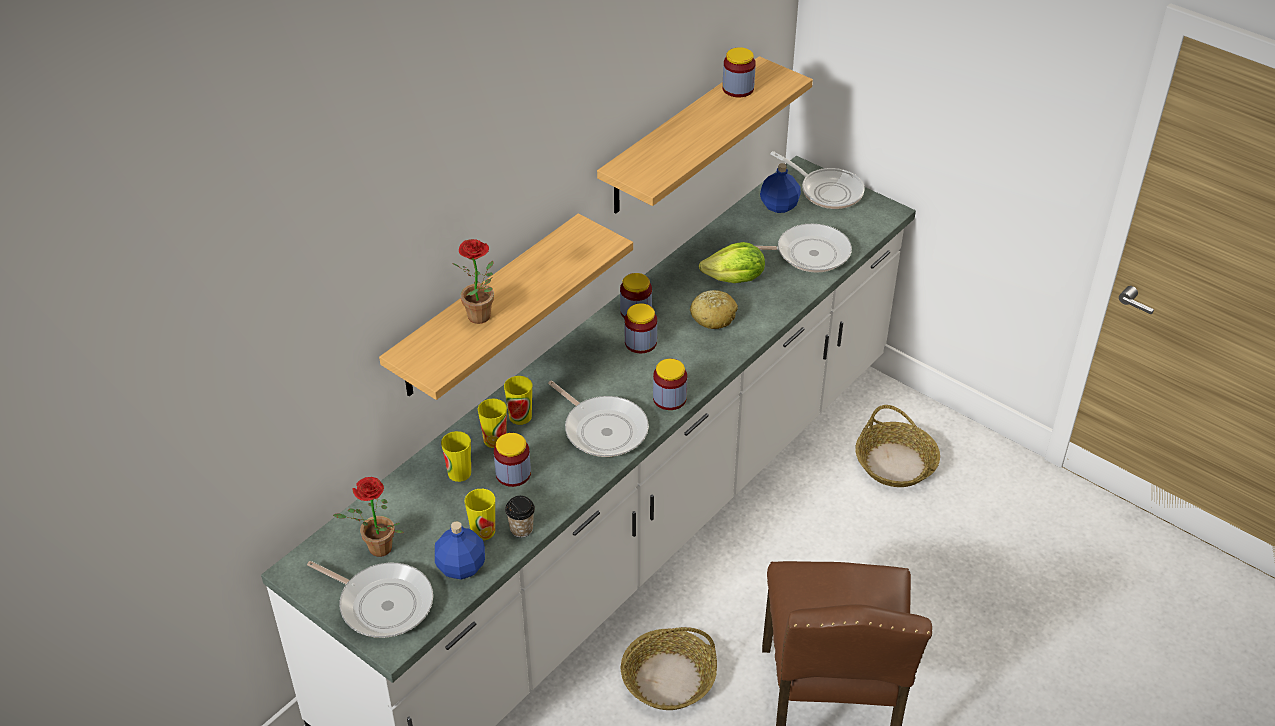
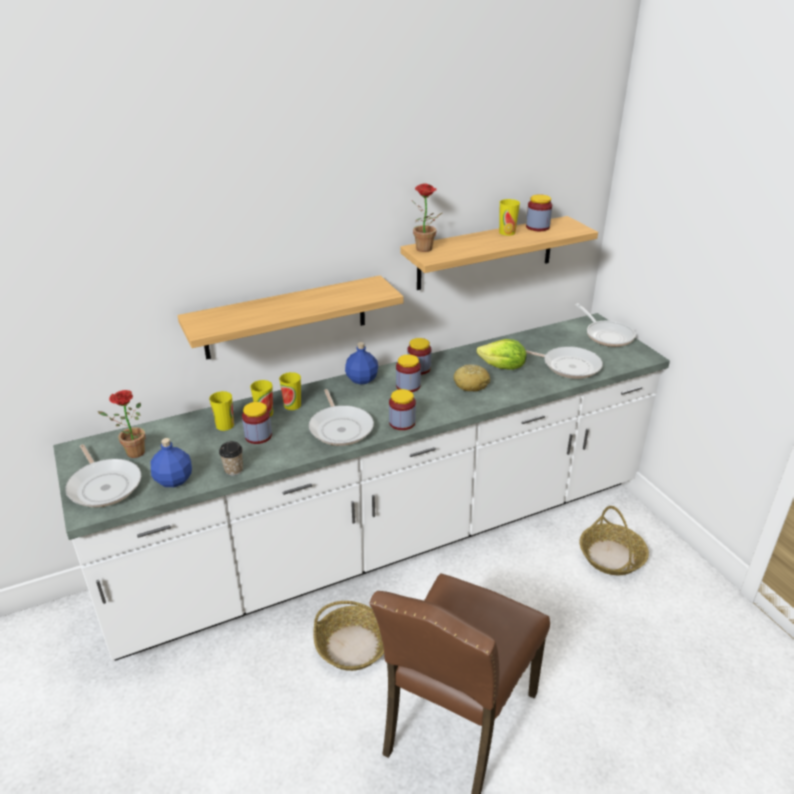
camera: 25 degrees right, 10 degrees down
(482, 318) = (262, 311): potted plant -> potted plant (425, 250)
(483, 531) = (208, 463): cup -> cup (507, 232)
(778, 206) = (564, 335): blue bottle -> blue bottle (361, 379)

